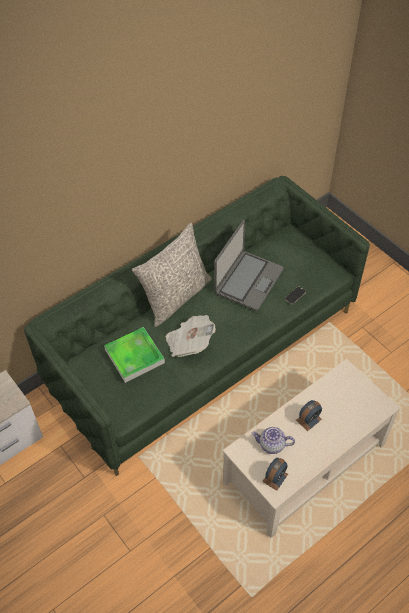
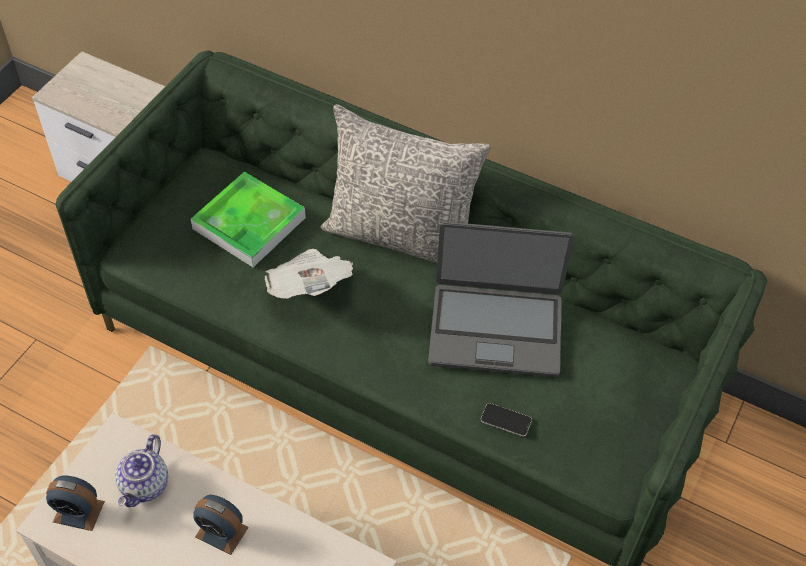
camera: 65 degrees right, 0 degrees up
(271, 445) = (145, 485): teapot -> teapot turned 150 degrees counterclockwise

